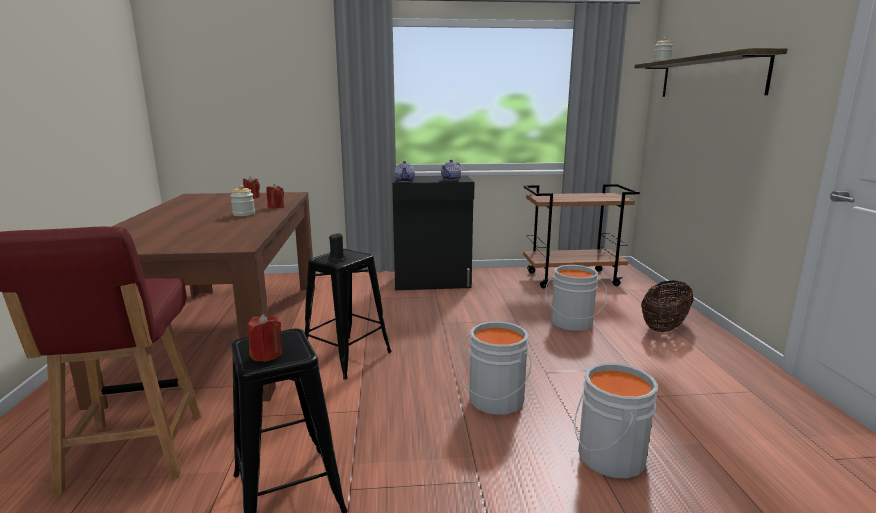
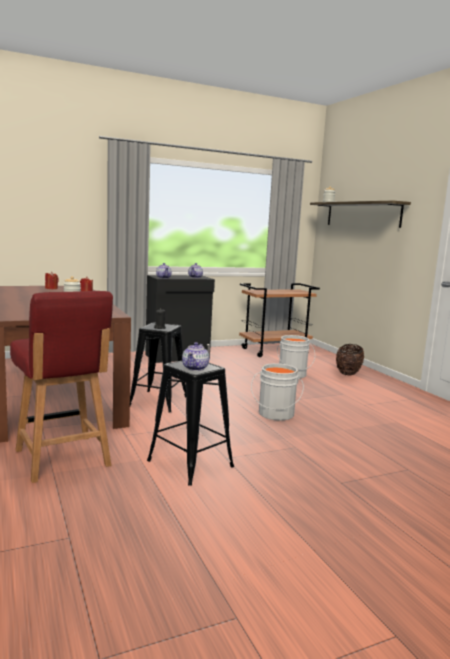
camera: 20 degrees left, 5 degrees down
(266, 355) = (195, 368): red candle -> teapot
(607, 456) = (354, 431): grey bucket -> none

